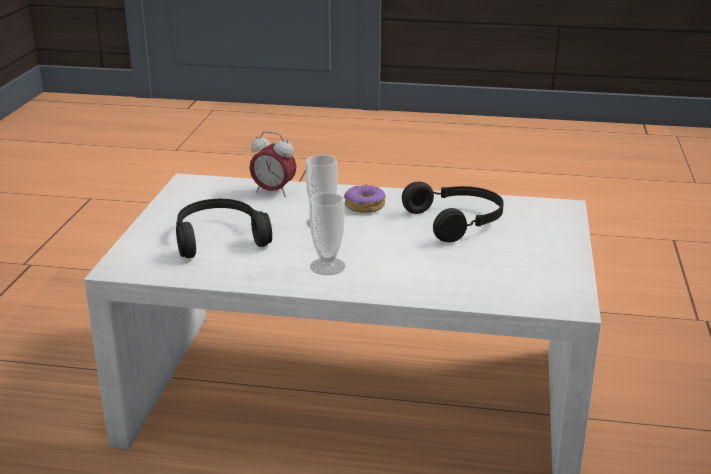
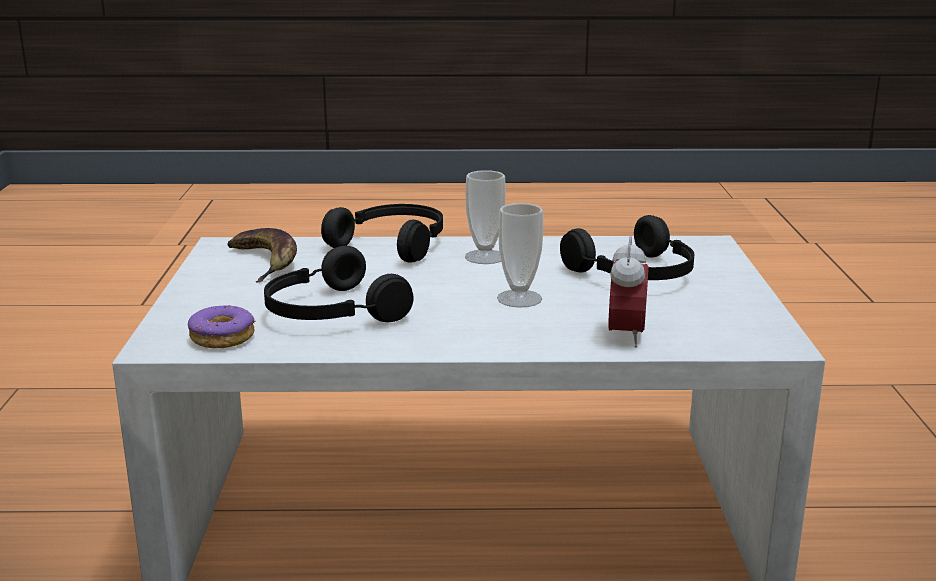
camera: 170 degrees right, 5 degrees down
(273, 191) = (625, 336): alarm clock -> alarm clock turned 90 degrees clockwise
(364, 206) = (471, 324): donut -> donut (223, 338)
(404, 290) = (394, 244): none -> black headphones
(521, 277) = (265, 261): none -> banana

